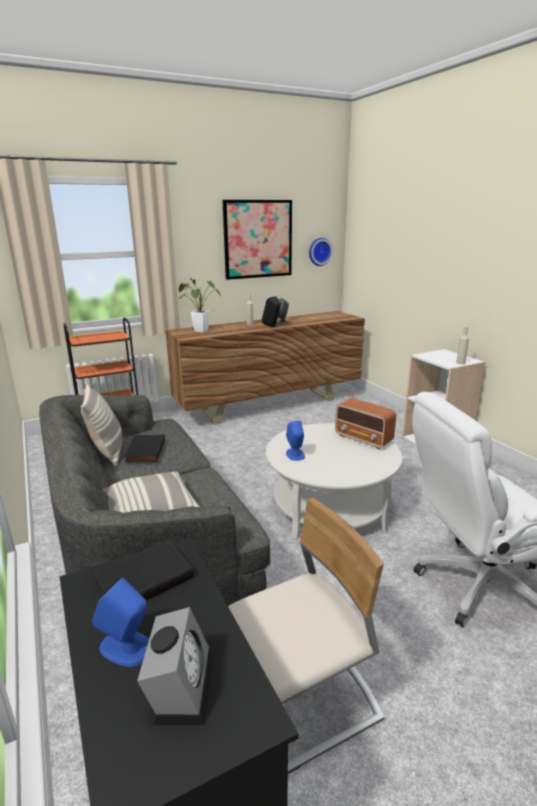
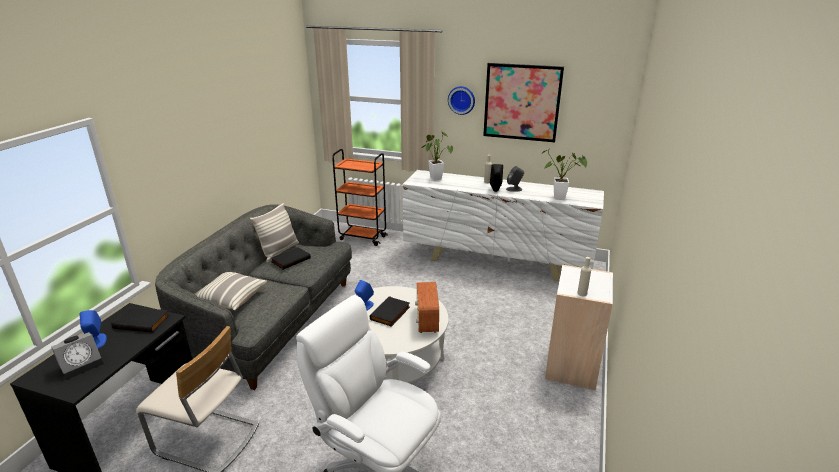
camera: 45 degrees right, 5 degrees up
(270, 405) = (496, 262): brown cabinet -> white cabinet
(319, 251) = (595, 123): wall clock -> wall clock (462, 100)
(327, 319) = (562, 198): none -> potted plant
(328, 448) = (391, 314): none -> black book

